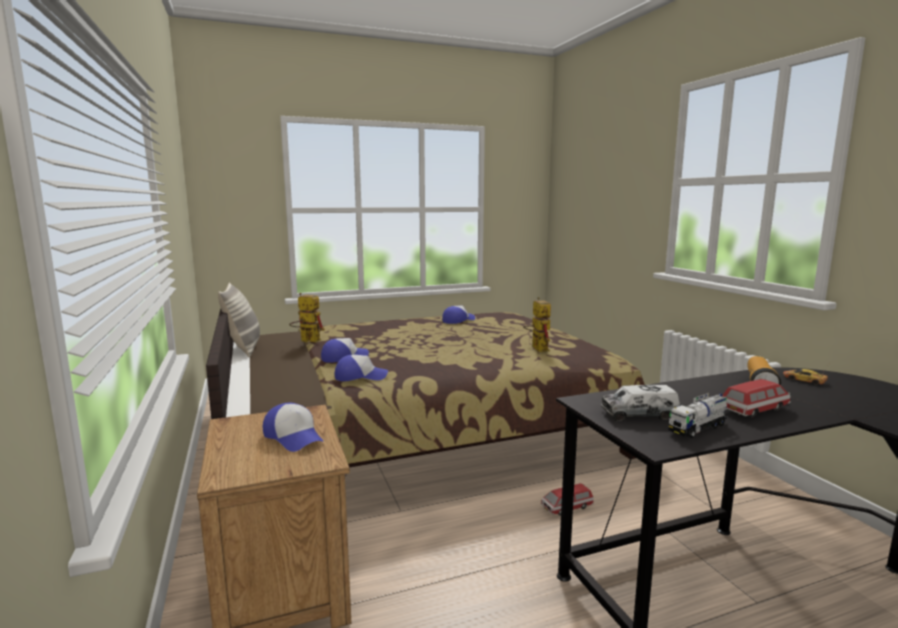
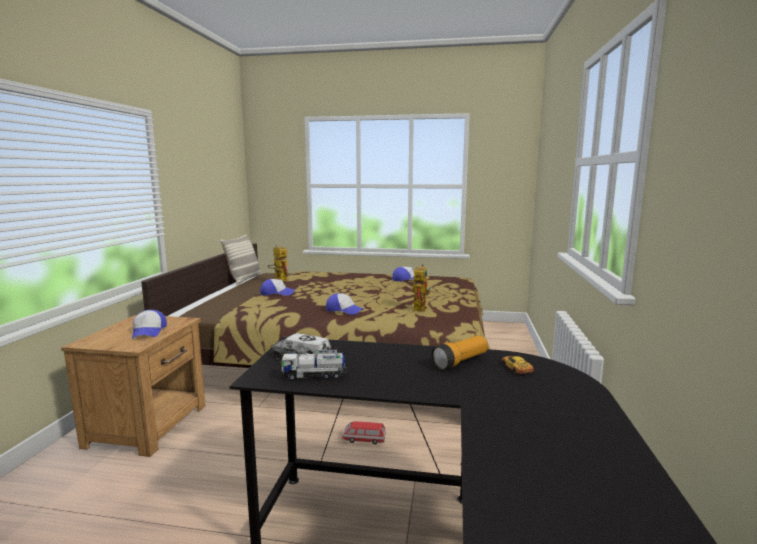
camera: 30 degrees right, 0 degrees up
(360, 377) = (261, 306): cap -> cap (344, 310)
(754, 410) = (395, 376): toy car -> none

